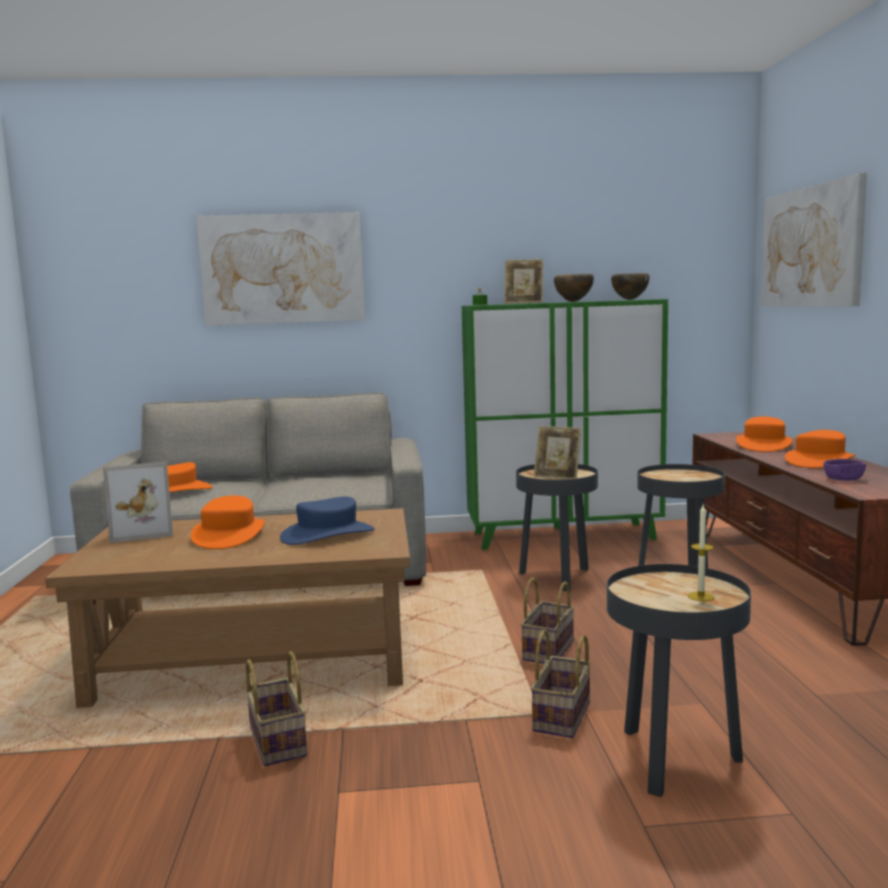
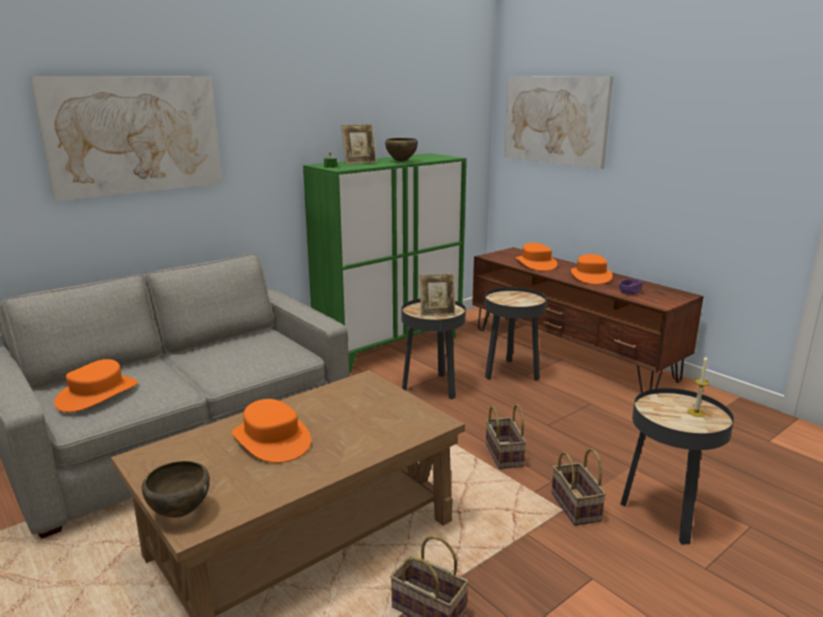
camera: 35 degrees left, 10 degrees up
(143, 532) = (173, 459): picture frame -> none
(327, 534) = (360, 416): blue hat -> none
(629, 299) = (427, 155): brown bowl -> brown bowl (179, 513)

